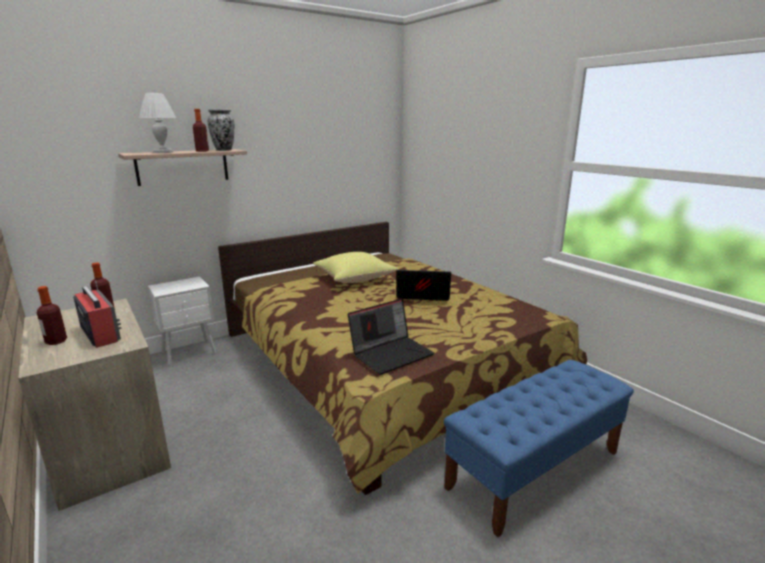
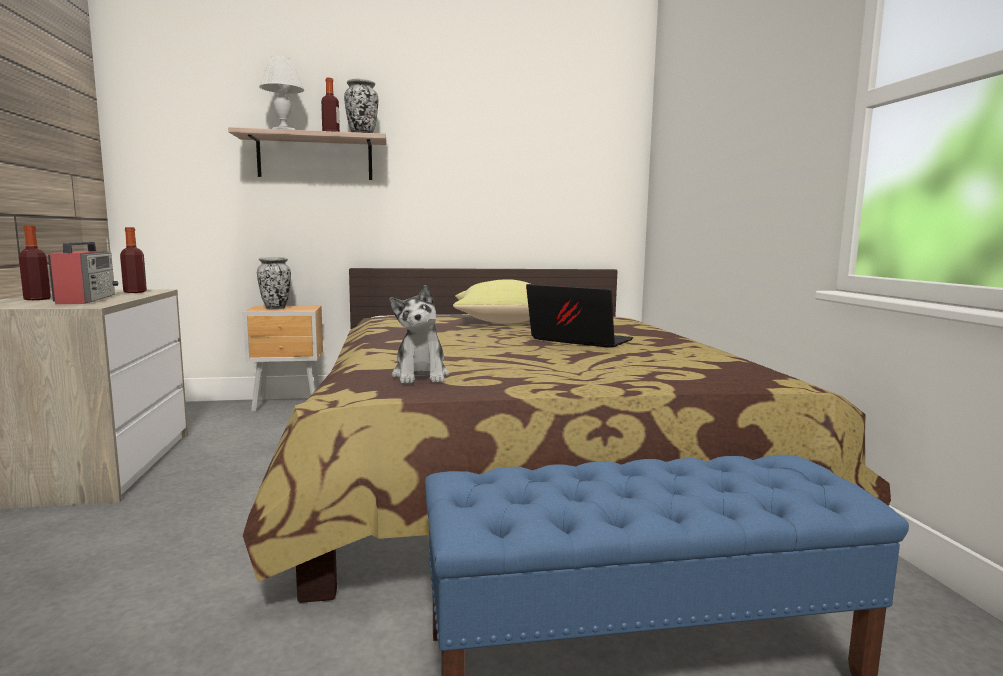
camera: 25 degrees right, 10 degrees down
(173, 287) = (276, 308): none -> vase
(190, 353) = (289, 405): white nightstand -> brown nightstand
(391, 353) = (421, 376): laptop -> plush toy

